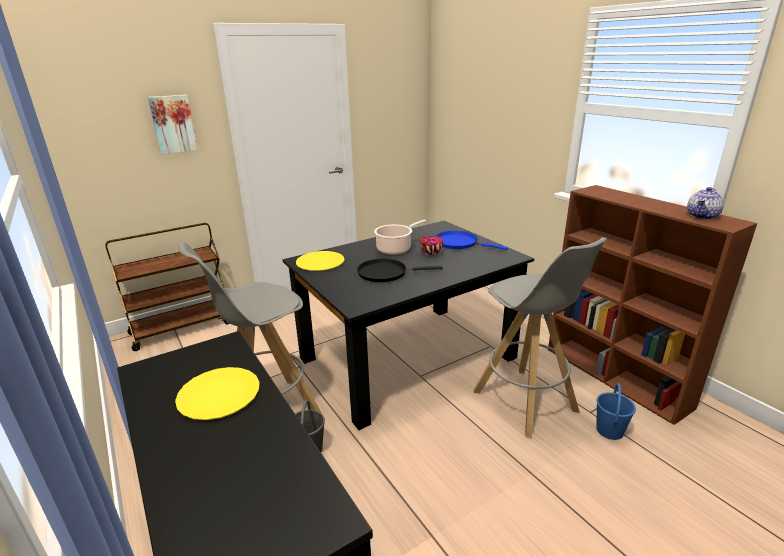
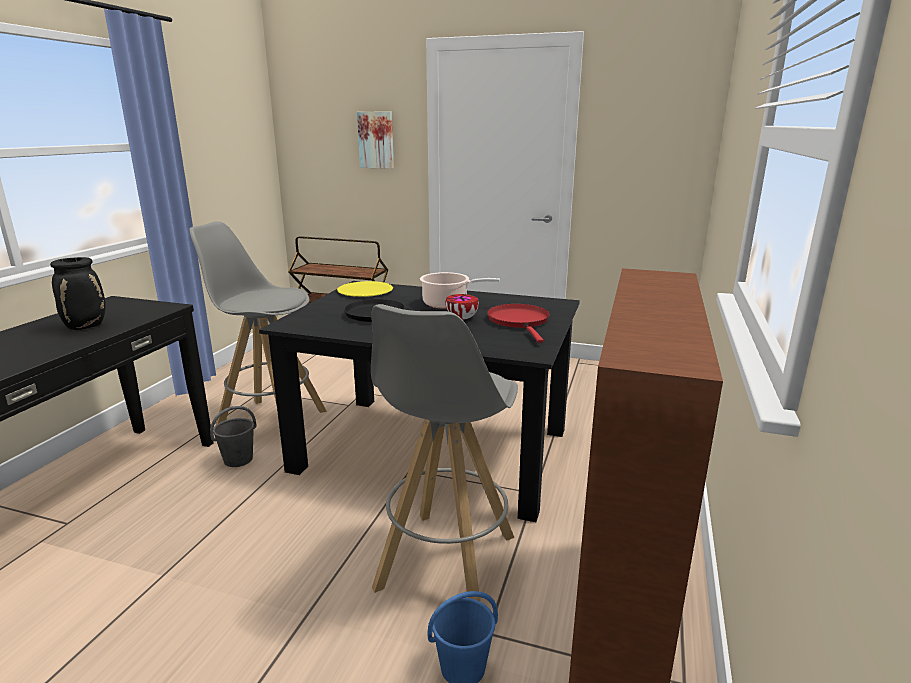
camera: 50 degrees right, 5 degrees down
(219, 394) = (87, 326): yellow plate -> black vase
(459, 243) = (519, 321): blue frying pan -> red frying pan
(702, 216) = (661, 340): teapot -> none

